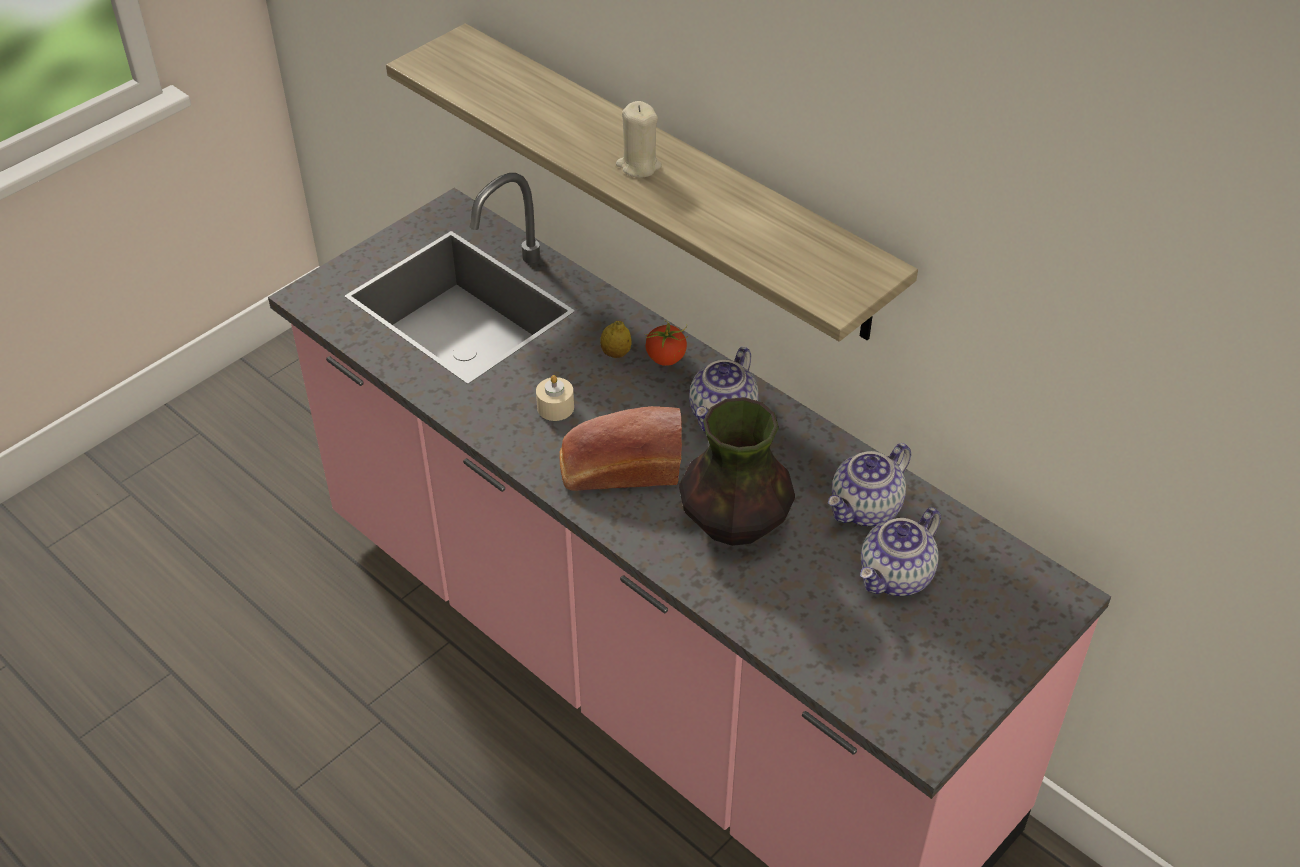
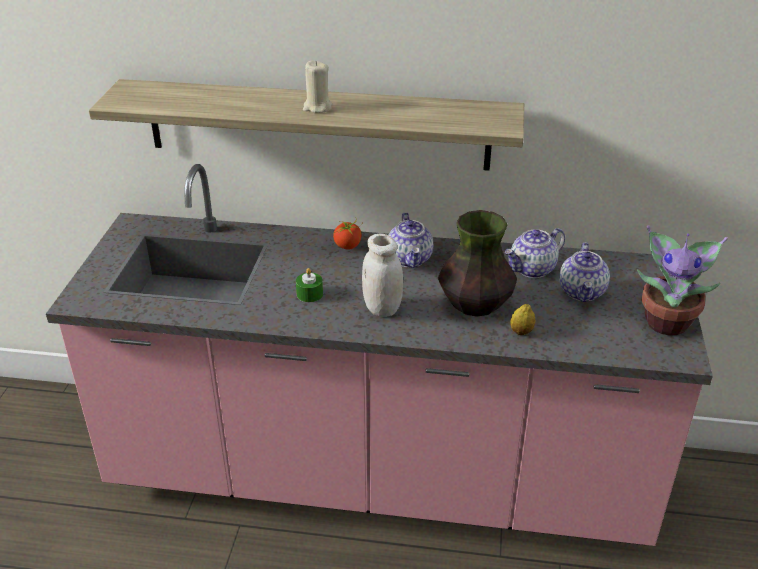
camera: 35 degrees left, 10 degrees down
(555, 407) = (309, 294): beige candle -> green candle
(616, 354) = (316, 255): lemon -> lemon (521, 332)
(619, 470) = (382, 308): bread -> white jar
(866, 509) = (532, 269): teapot -> teapot turned 45 degrees clockwise
(965, 680) = (667, 321): none -> potted plant

